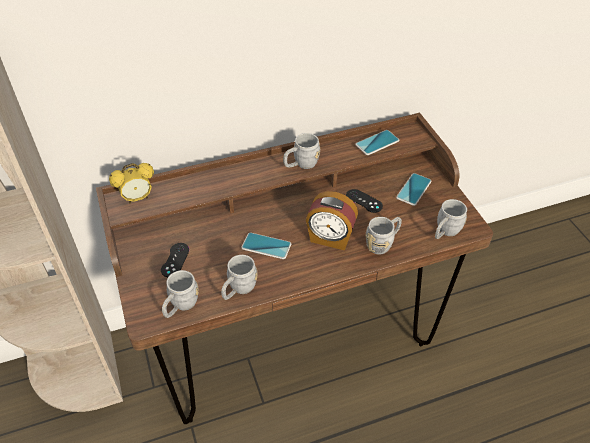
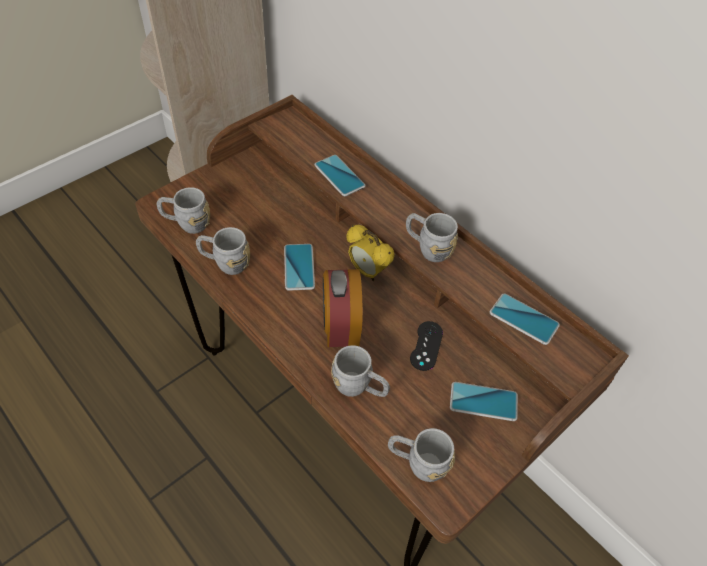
camera: 65 degrees right, 5 degrees up
(137, 198) = (295, 130): alarm clock -> alarm clock (367, 272)
(175, 260) = (246, 198): black game controller -> none
(207, 187) = (339, 176): none -> phone

